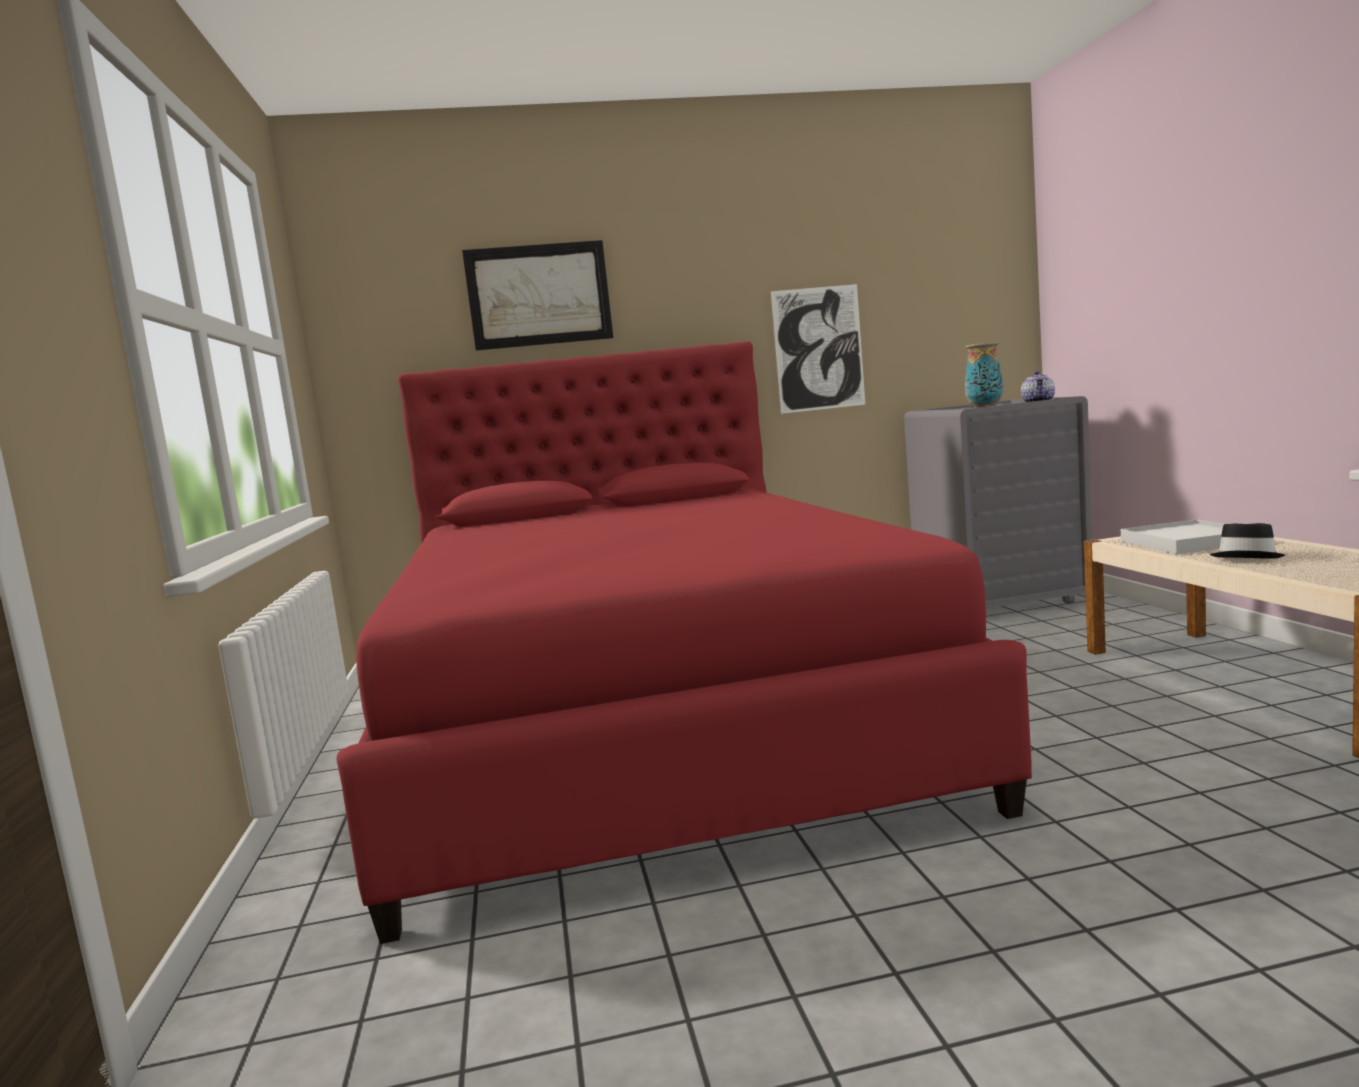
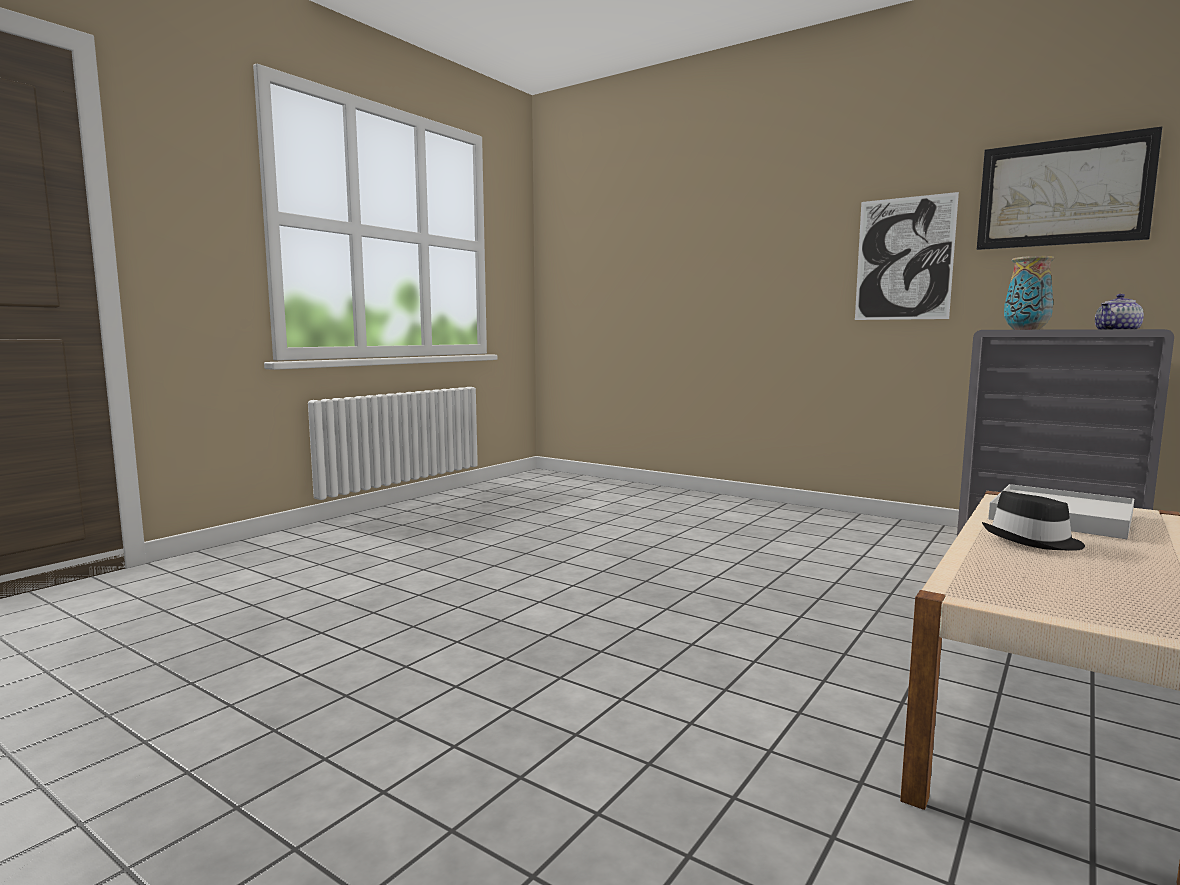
camera: 45 degrees right, 0 degrees up
(539, 295) = (669, 210): picture -> picture (1063, 193)
(649, 720) = (571, 532): red bed -> none

